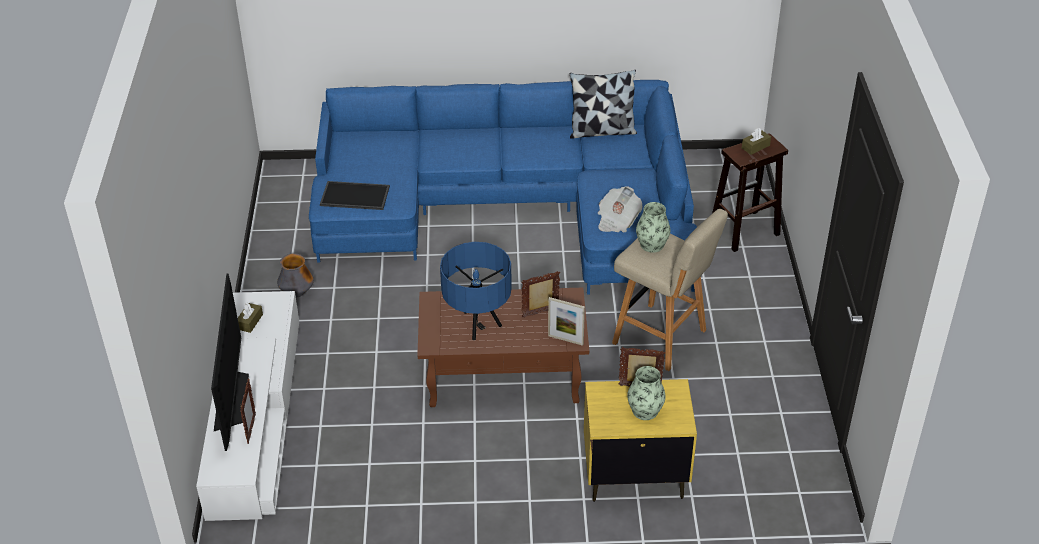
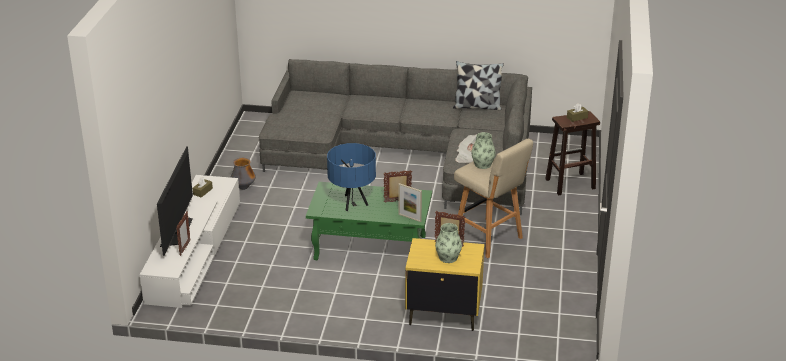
camera: 10 degrees right, 10 degrees down
(354, 196) = (292, 126): tray -> none
(505, 375) = (371, 248): brown coffee table -> green coffee table
(513, 208) = (408, 155): blue sofa -> grey sofa

